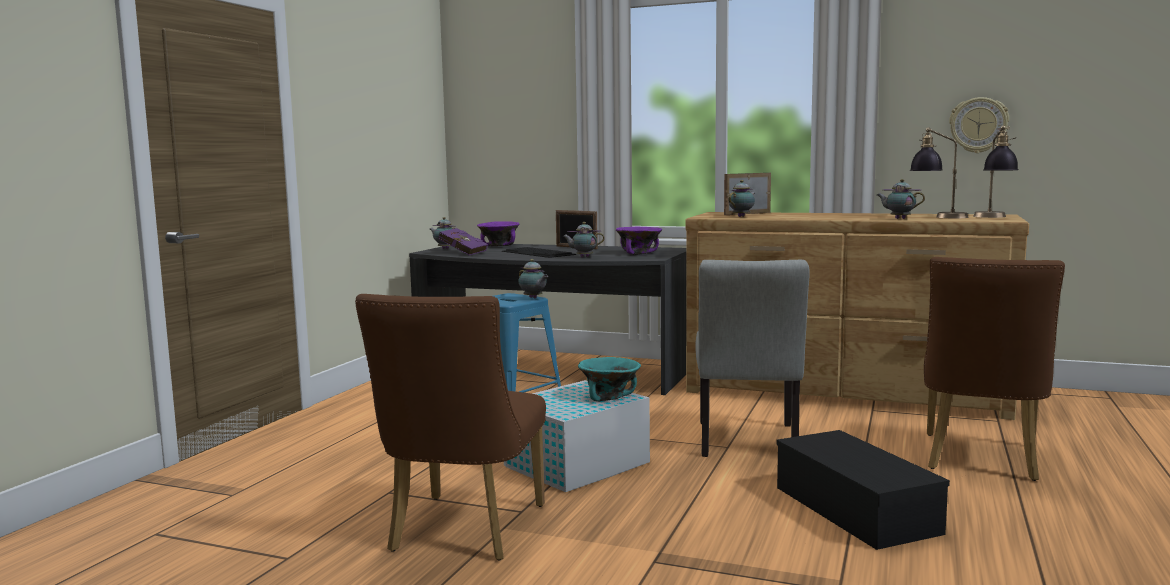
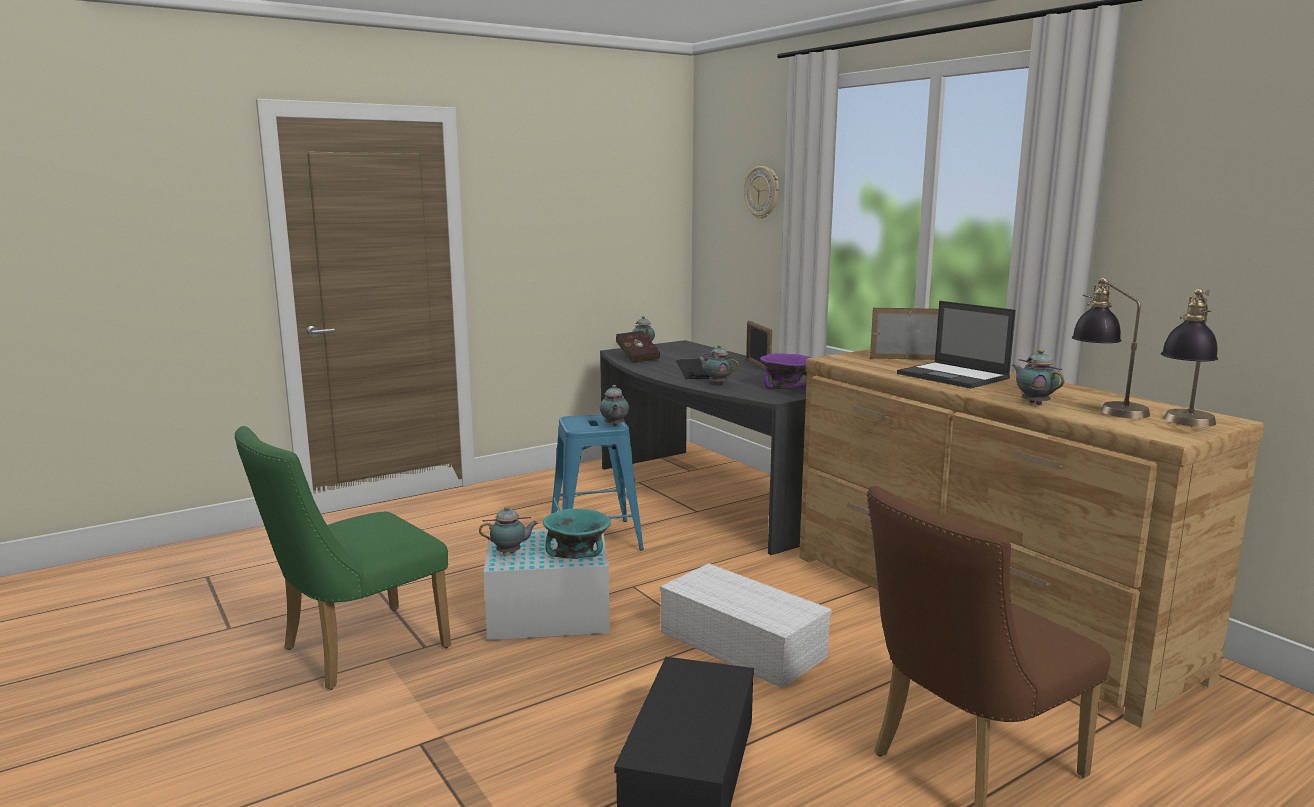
camera: 35 degrees right, 5 degrees up
(462, 253) = (637, 358): purple book -> red book
(462, 533) = (354, 651): brown chair -> green chair
(499, 246) = (698, 351): purple bowl -> none
(742, 216) = (874, 365): teapot -> teapot (510, 553)
(747, 443) = (739, 644): grey chair -> white storage box
(809, 216) = (954, 376): none -> laptop
(978, 125) = (1248, 272): wall clock -> wall clock (762, 192)

